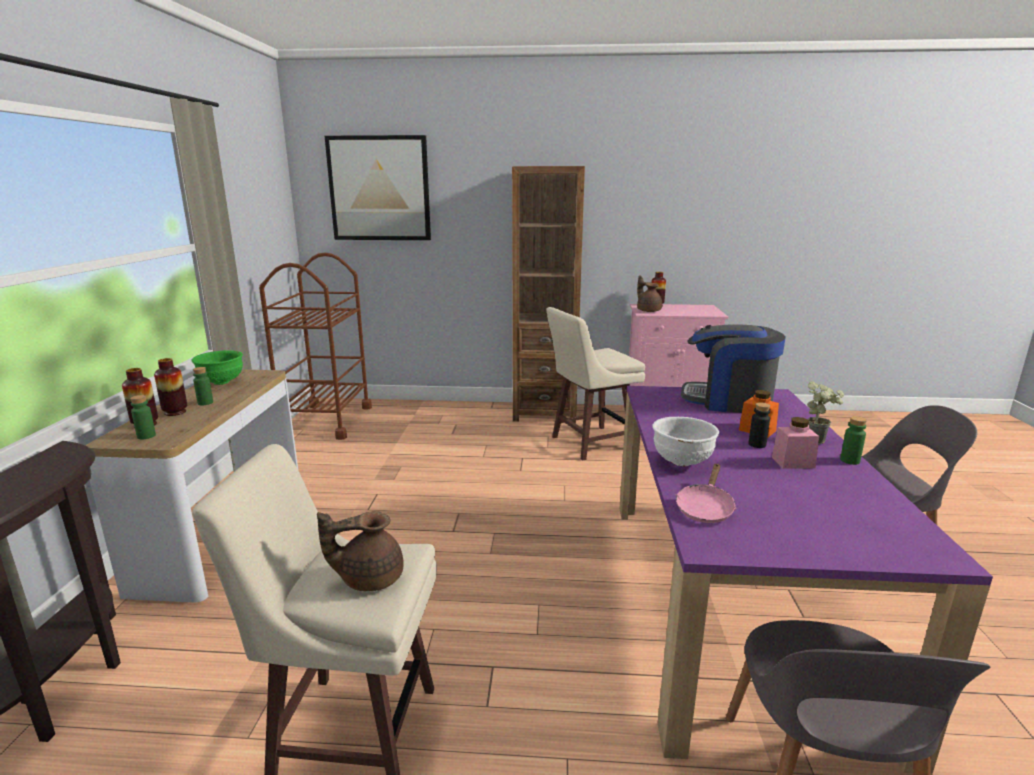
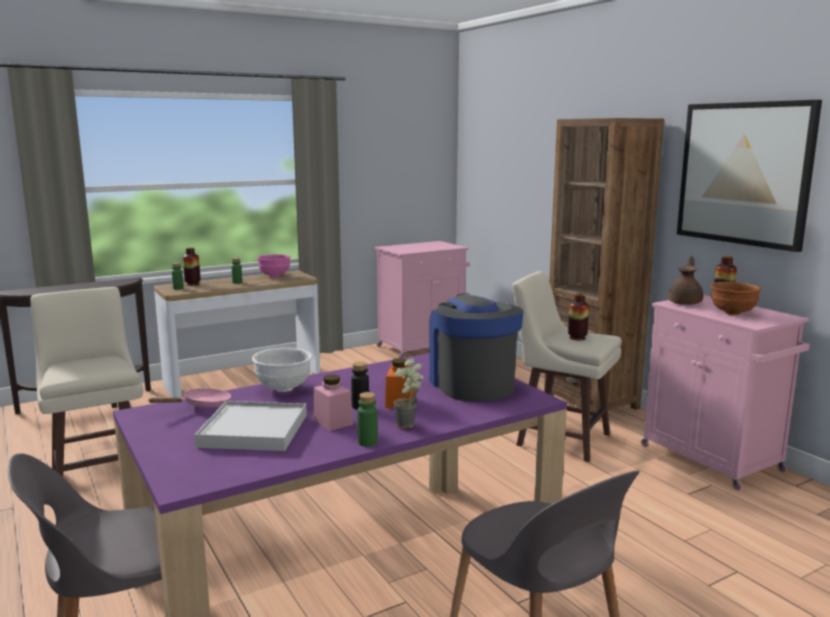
camera: 55 degrees right, 5 degrees down
(175, 412) = (216, 283): vase -> vase (577, 338)
(221, 382) = (274, 276): green bowl -> pink bowl
(326, 421) = (422, 346): brown cart -> pink cabinet
(369, 578) = (84, 368): brown teapot -> none
(379, 189) = (506, 141): picture -> picture (744, 173)
(686, 310) = (732, 313): none -> brown bowl
(705, 508) = (202, 405): pink frying pan -> pink frying pan turned 150 degrees clockwise
(800, 497) = (254, 431): none -> white tray

